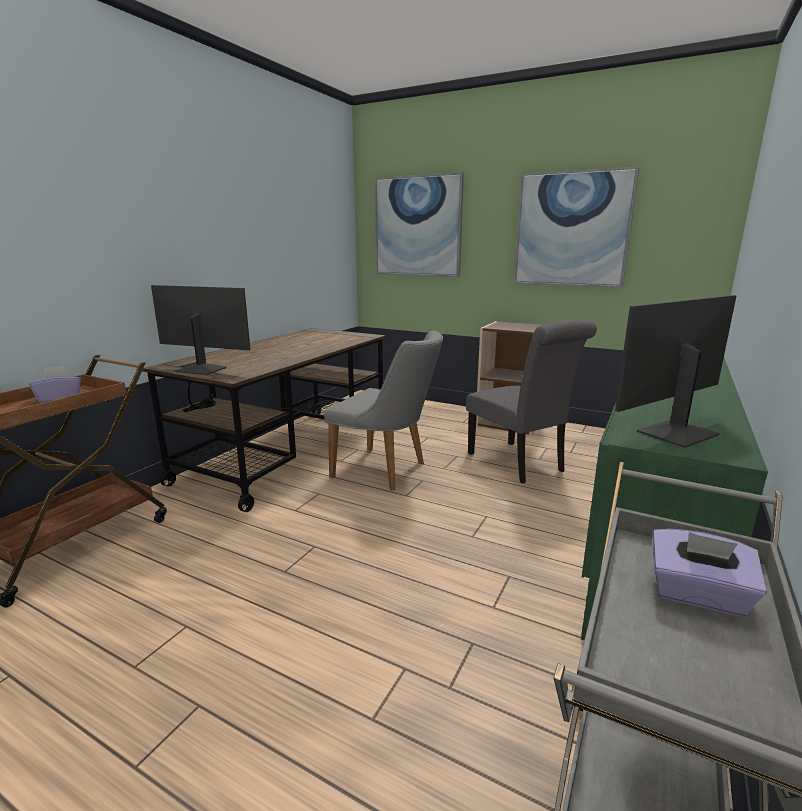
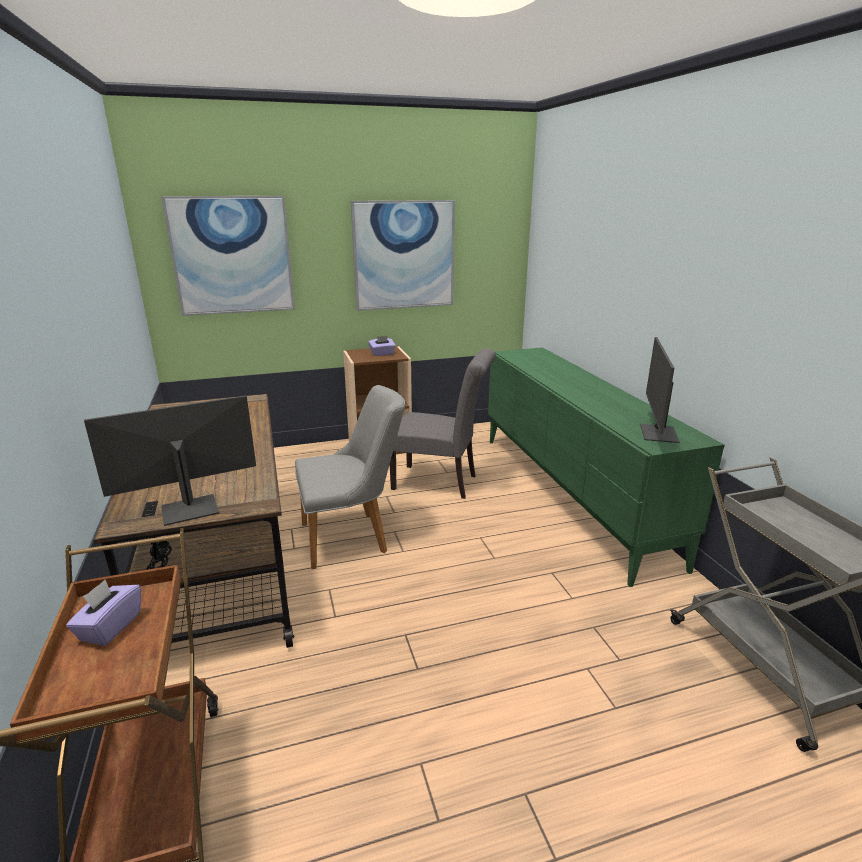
camera: 45 degrees left, 5 degrees up
(697, 595) = (795, 523): purple tissue box -> purple tissue box (382, 354)

